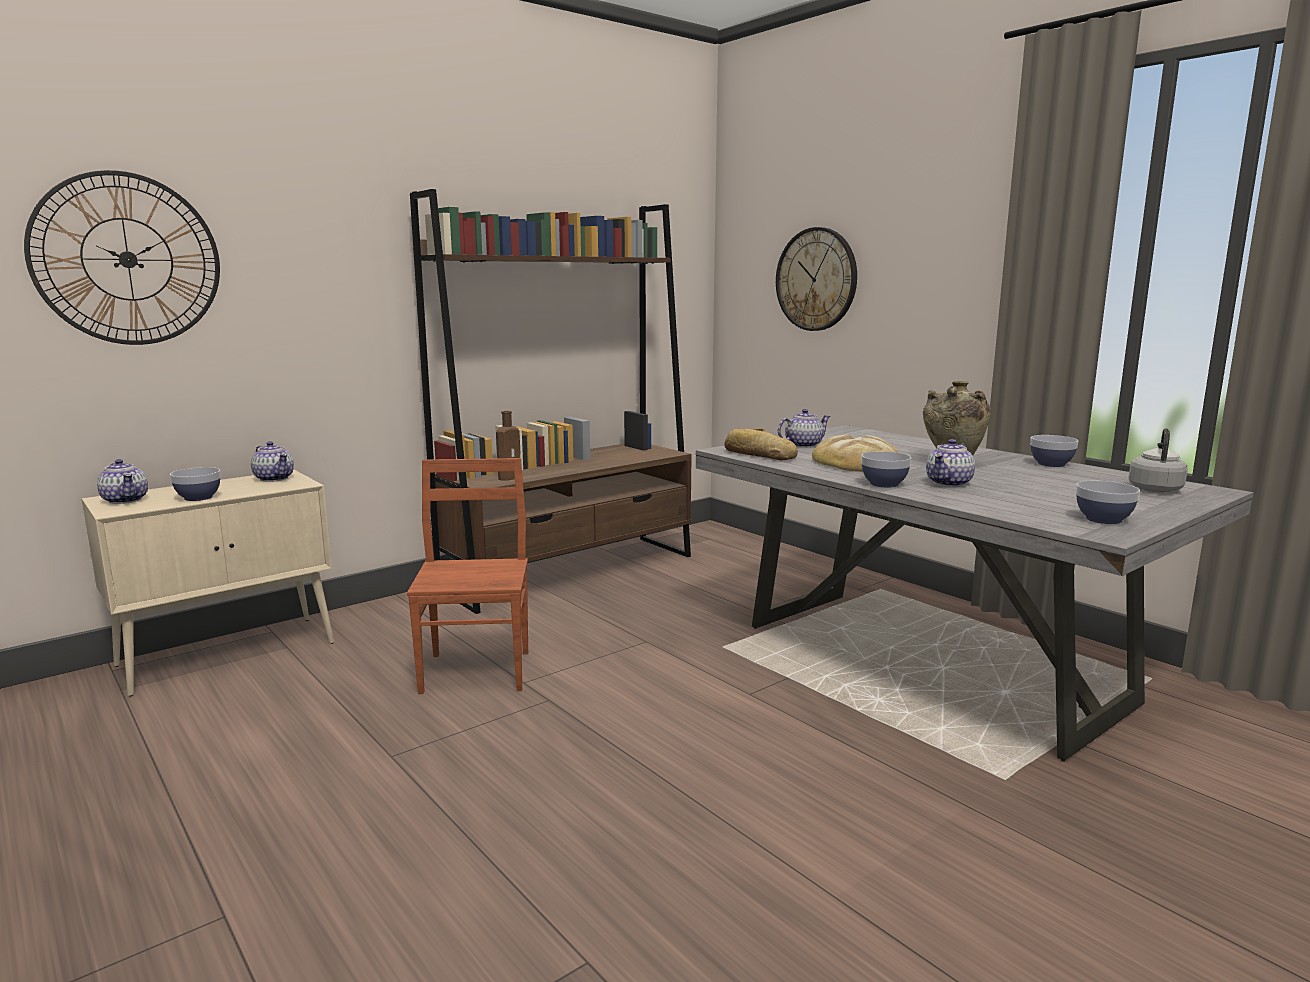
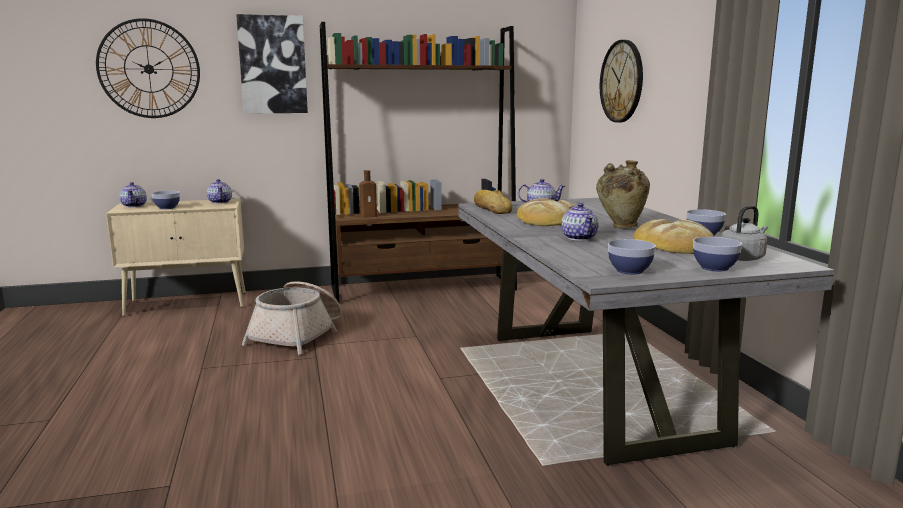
camera: 25 degrees right, 0 degrees up
(337, 254) = (273, 65): none -> picture
(478, 671) = (298, 334): brown chair -> basket
(884, 484) = (528, 233): bowl -> bowl (714, 268)
(949, 483) = (579, 237): teapot -> teapot turned 75 degrees counterclockwise
(1057, 480) = (674, 244): none -> bread

